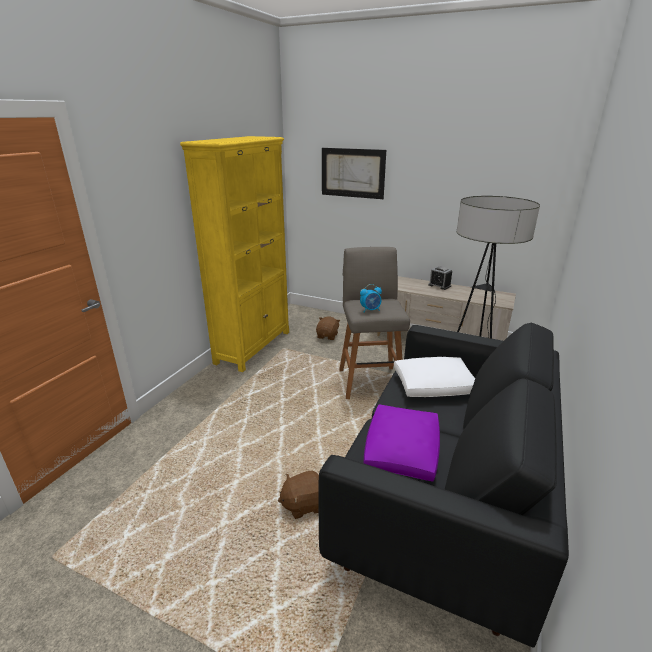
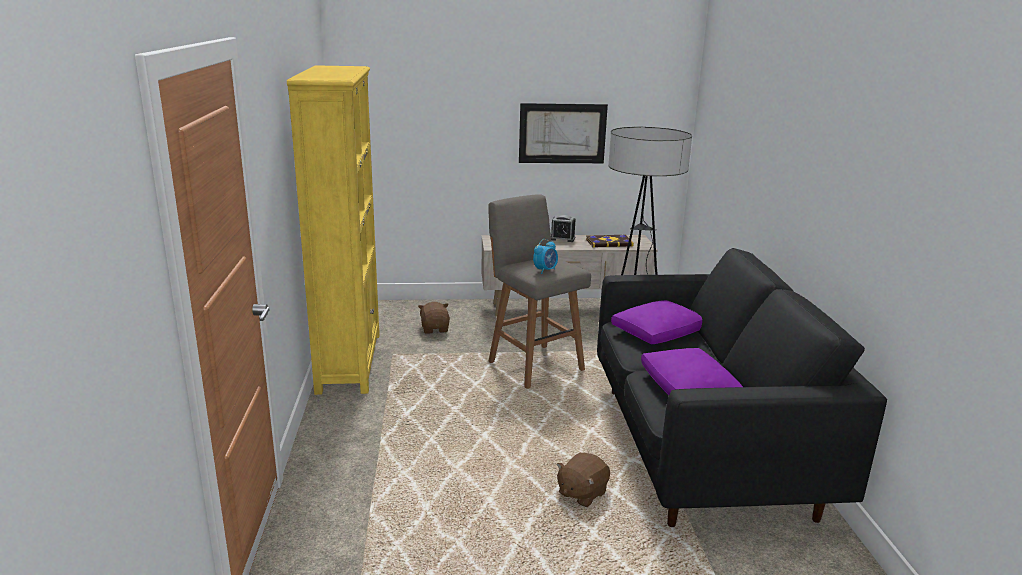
camera: 30 degrees left, 5 degrees down
(352, 173) = (433, 108): picture -> picture (562, 133)
(434, 386) = (658, 333): white pillow -> purple pillow
(475, 295) = (609, 242): none -> book

